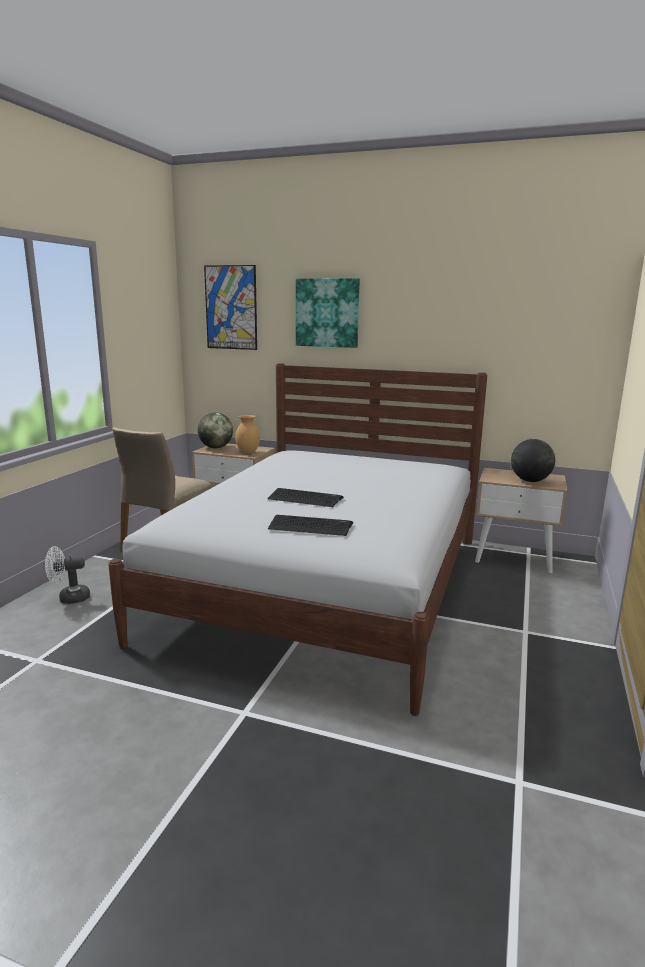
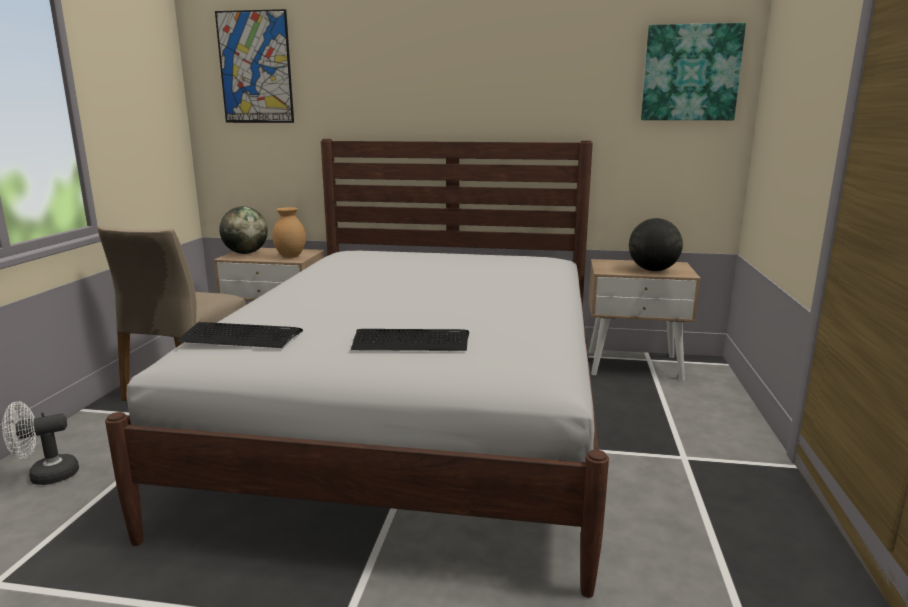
camera: 10 degrees left, 0 degrees up
(305, 499) = (390, 306): keyboard -> keyboard (240, 337)
(327, 313) = (386, 71): picture -> picture (690, 73)

